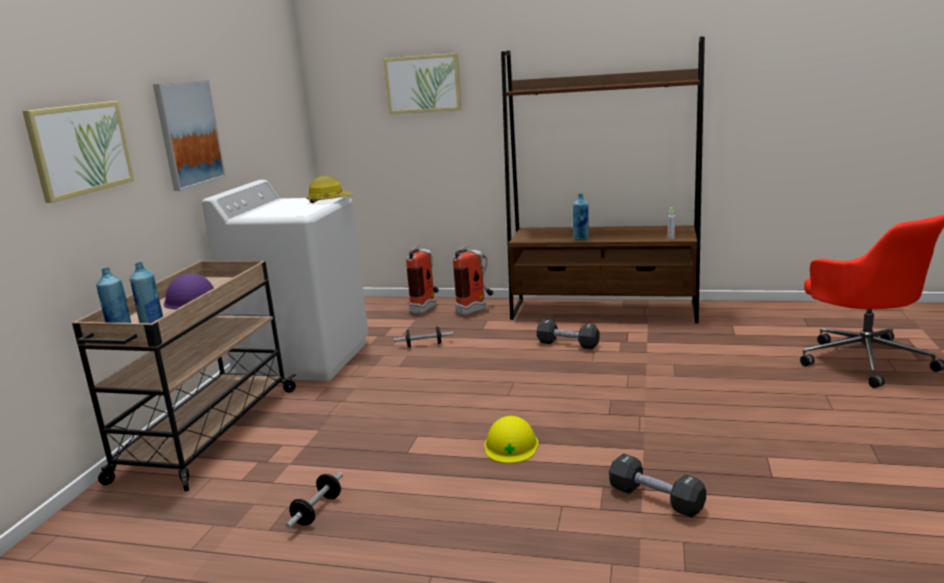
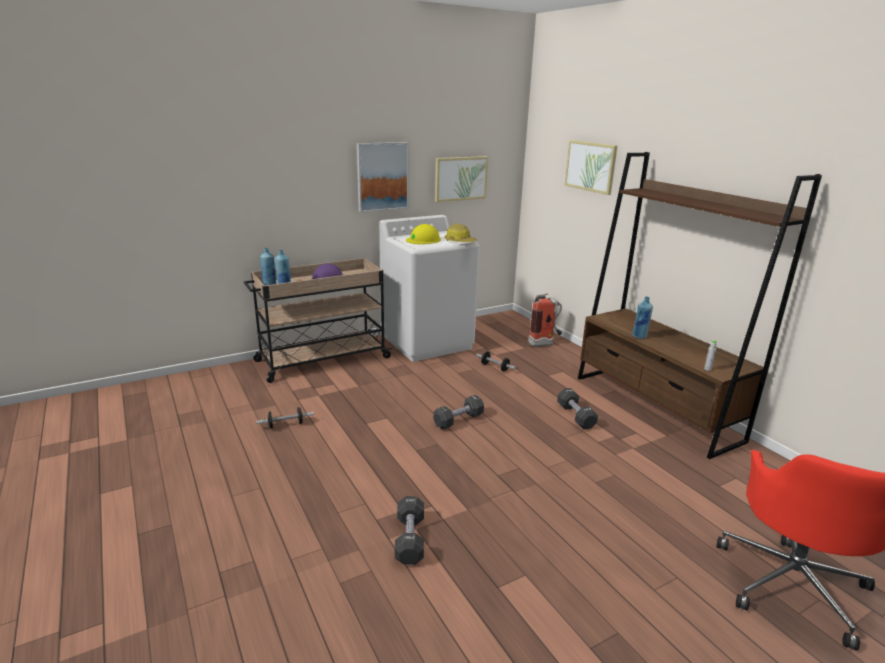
camera: 45 degrees right, 5 degrees up
(80, 149) = (286, 178): picture -> picture (460, 178)
(476, 310) = (570, 361): fire extinguisher -> none
(488, 398) = (458, 420): none -> black dumbbell
(511, 445) = (412, 454): yellow hard hat -> yellow hard hat (423, 240)

